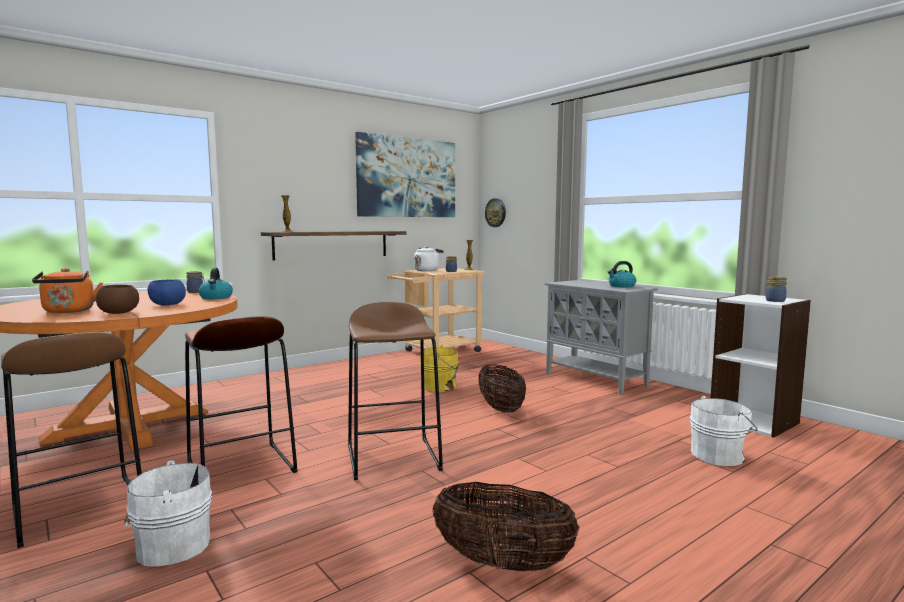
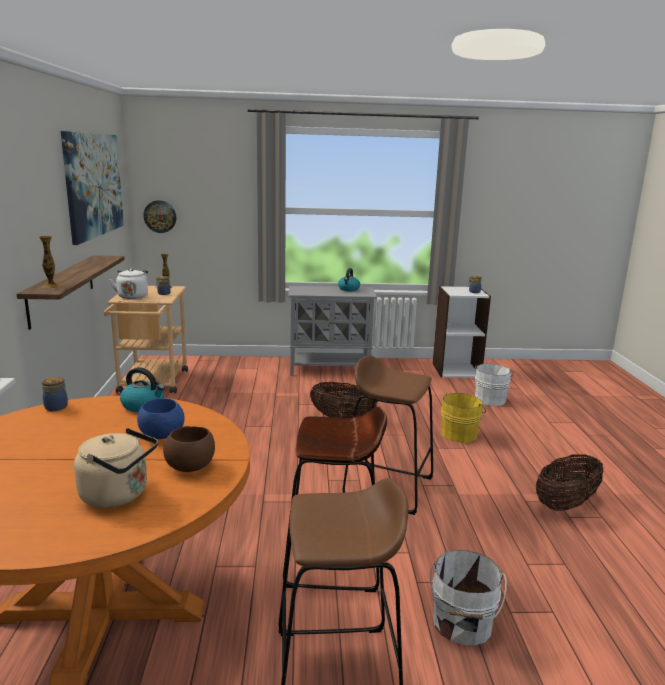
camera: 55 degrees left, 10 degrees up
(68, 311) = (118, 495): orange kettle -> beige kettle
(441, 386) = (256, 418): yellow bucket -> yellow bucket (460, 434)

